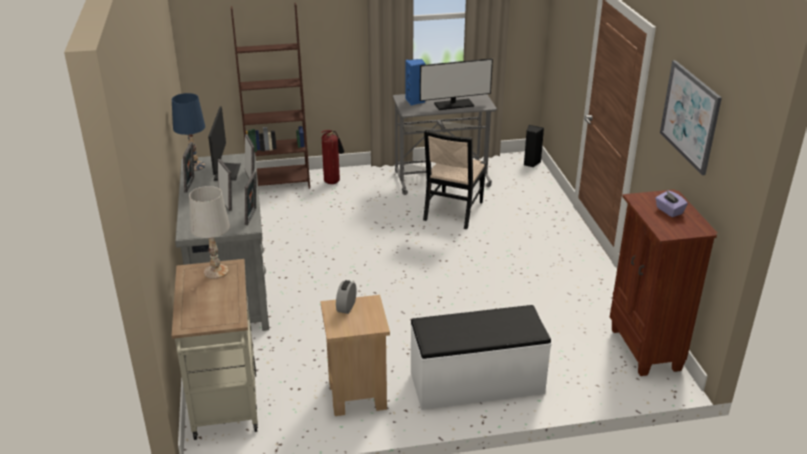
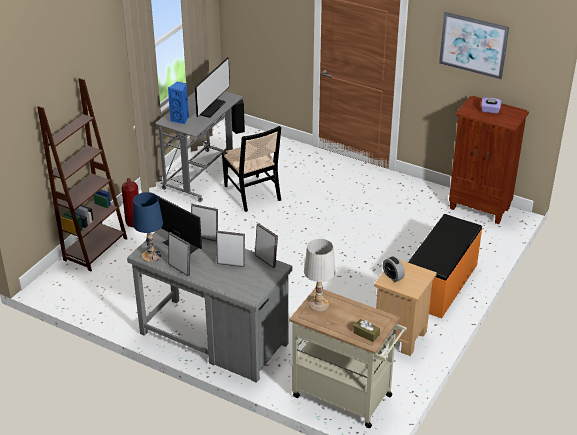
camera: 50 degrees left, 5 degrees up
(196, 318) = (366, 334): none -> brown tissue box
(477, 383) = (441, 284): white bench -> orange bench

